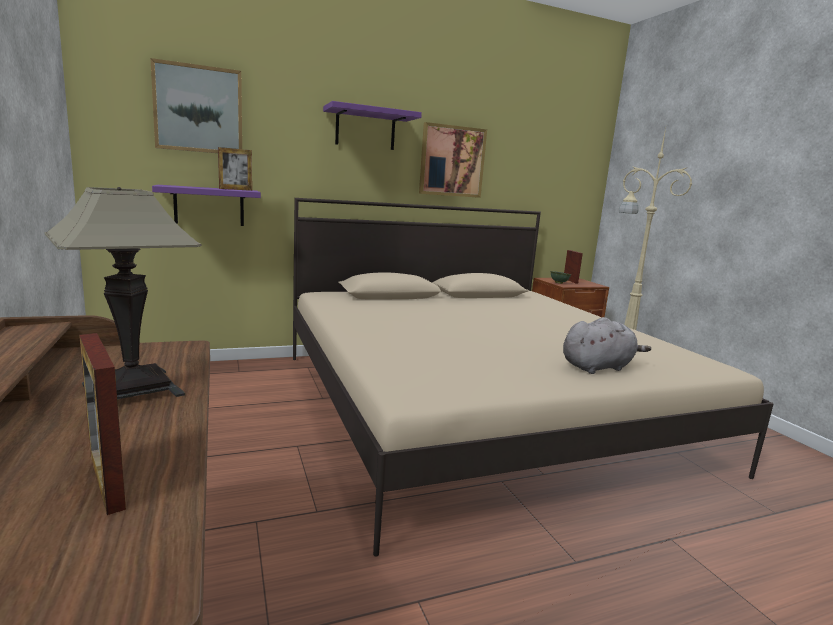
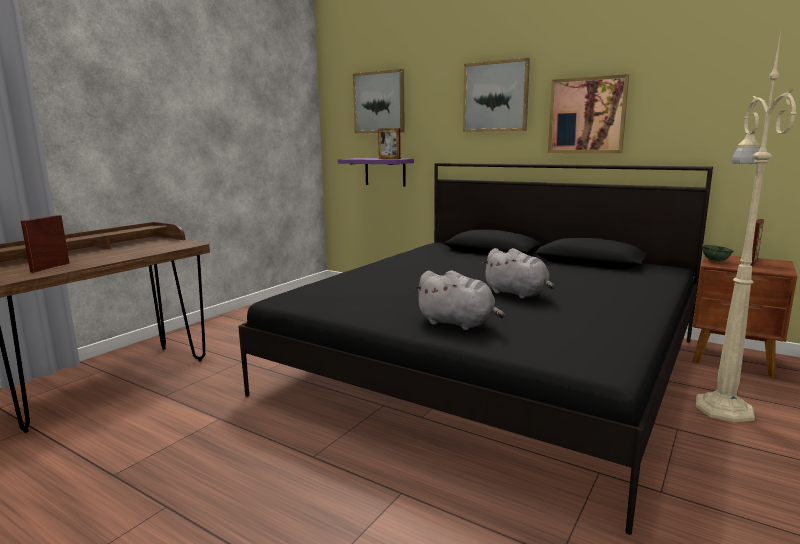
camera: 55 degrees right, 0 degrees up
(133, 389) = (131, 251): table lamp -> none
(365, 129) = (495, 96): purple shelf -> picture
(479, 407) = (491, 366): beige bed -> black bed
(537, 331) = (518, 294): none -> grey plush toy

